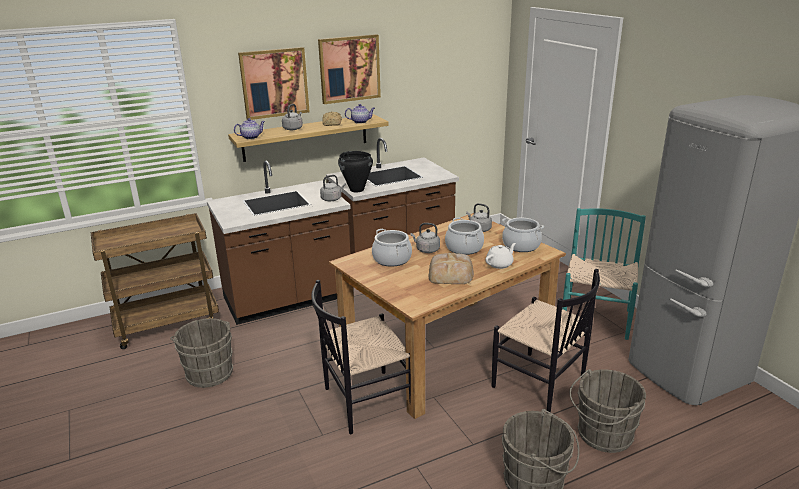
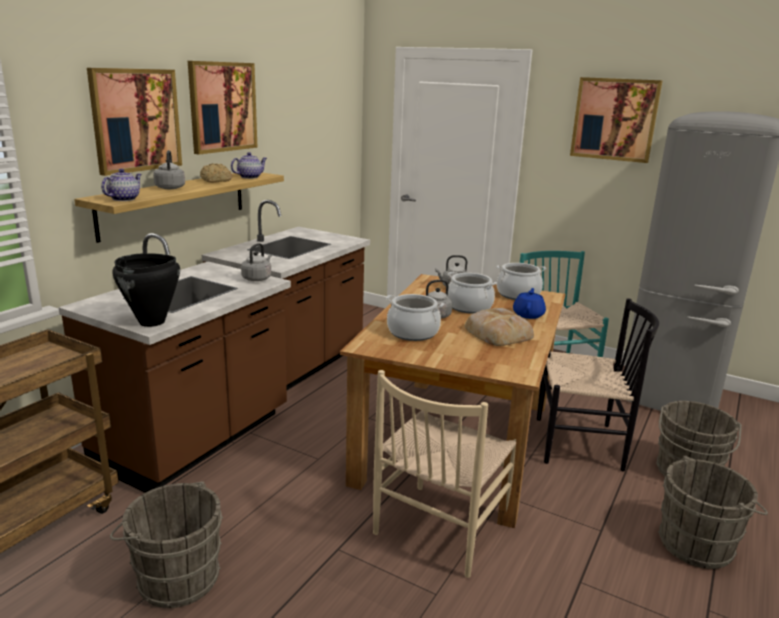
camera: 35 degrees left, 5 degrees down
(357, 190) = (273, 265): black cooking pot -> black cooking pot (152, 322)
(364, 402) = (438, 532): black chair -> beige chair
(500, 264) = (528, 314): white teapot -> blue teapot
(680, 92) = (614, 119): none -> picture

